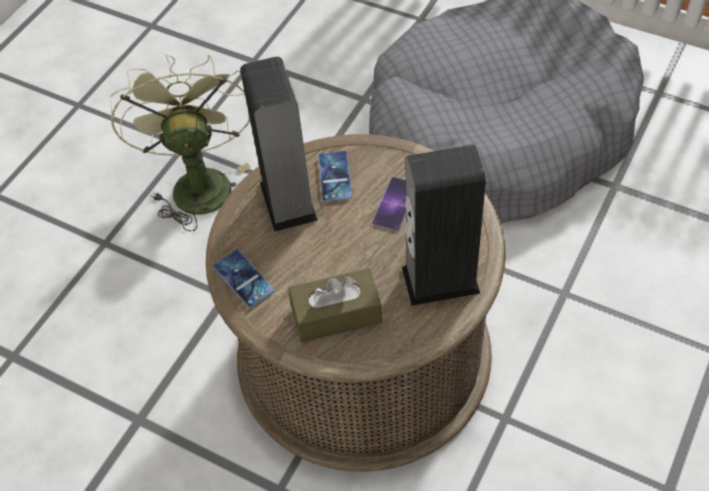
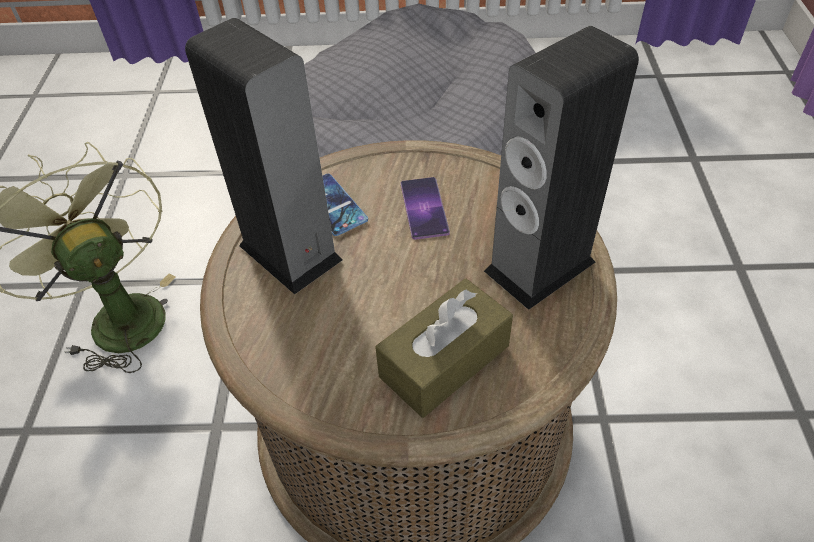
camera: 30 degrees left, 5 degrees down
(243, 278) = (287, 369): phone -> none

